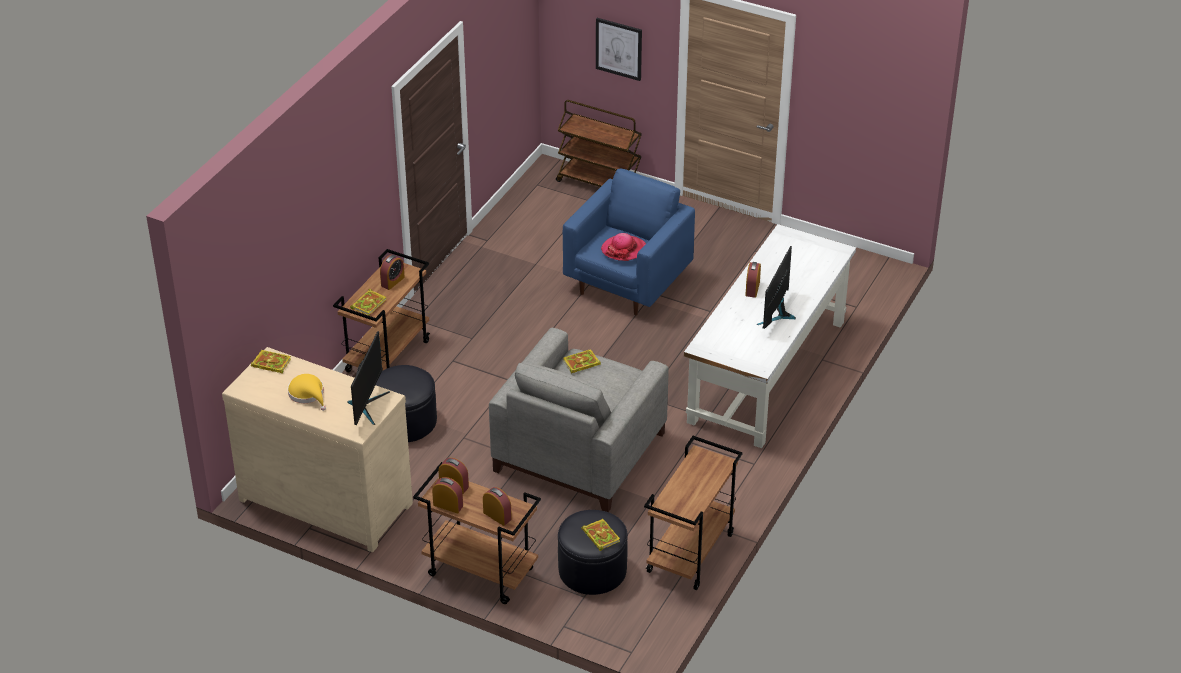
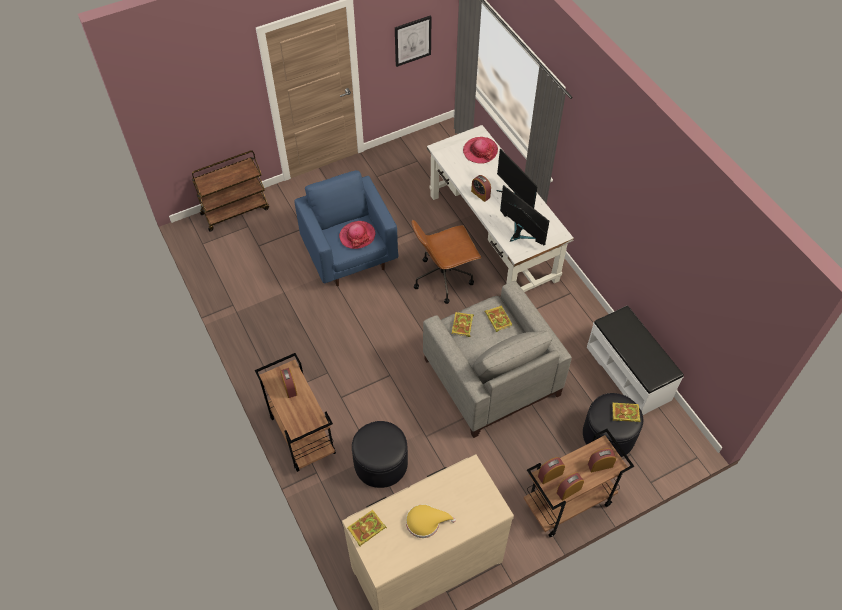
camera: 55 degrees left, 15 degrees up
(367, 405) = (470, 486): monitor -> monitor (520, 233)
(369, 303) = (302, 417): book -> book (497, 319)
(619, 48) = (215, 108): picture -> picture (412, 40)
(670, 361) = (444, 278): none -> brown office chair
(690, 554) = (628, 373): brown cart -> white bench
(814, 262) = (480, 151): none -> hat

